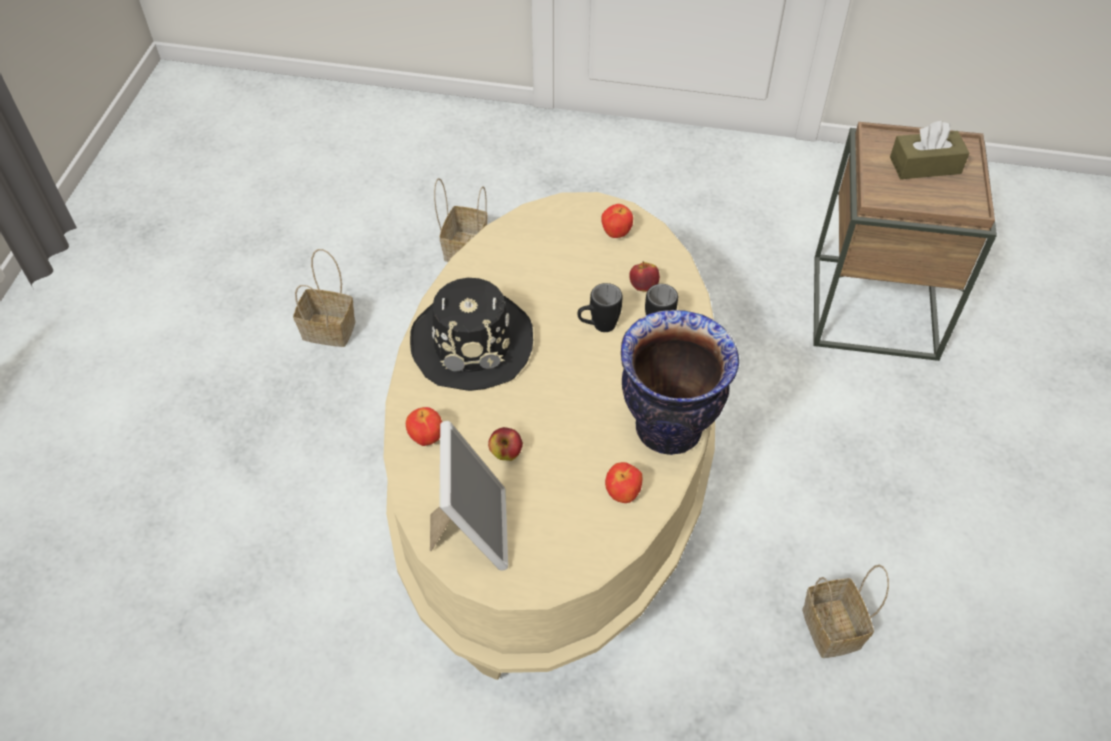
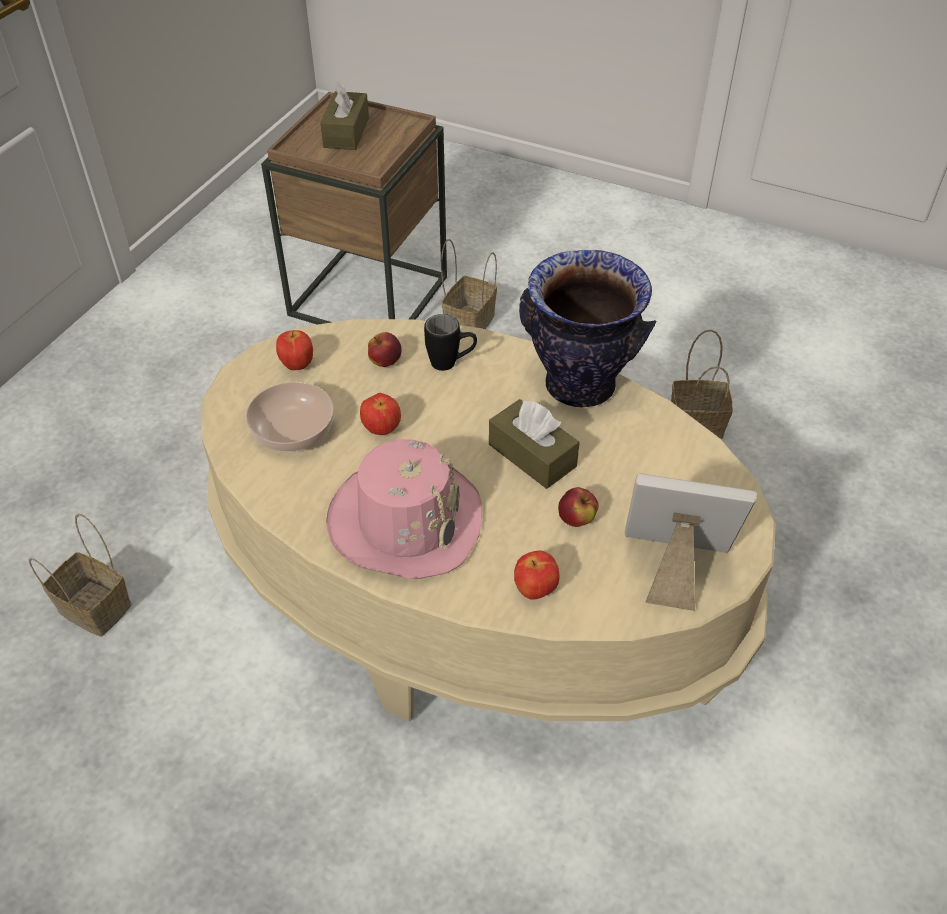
camera: 75 degrees left, 5 degrees down
(331, 329) = (148, 797): basket -> basket (469, 321)
(473, 342) = (406, 521): black hat -> pink hat
(543, 252) = (292, 431): none -> bowl
(569, 409) = (532, 455): none -> brown tissue box
(598, 327) = (426, 409): black mug -> none
(623, 494) = (651, 436): apple -> apple (382, 429)

